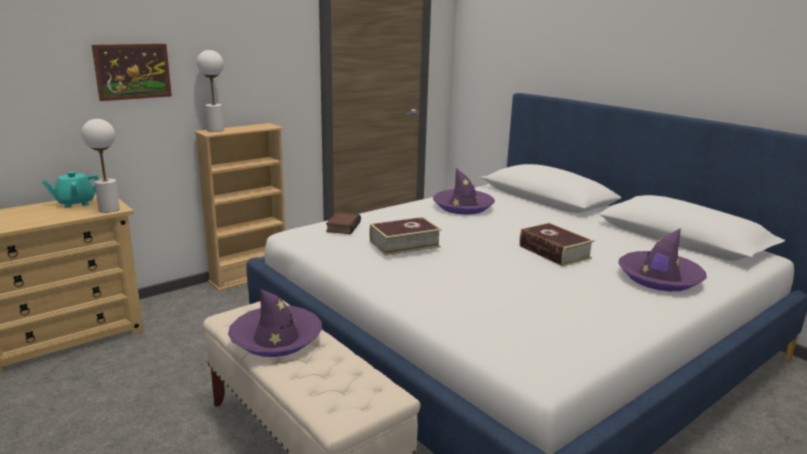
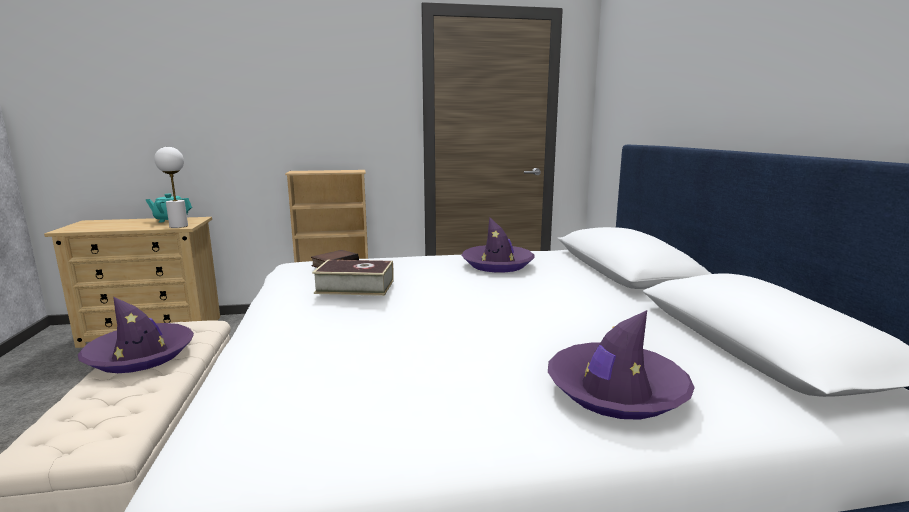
camera: 30 degrees right, 5 degrees down
(133, 71) = (235, 115): picture -> none
(215, 130) = (304, 171): white table lamp -> none
(554, 252) = (512, 325): book -> none

